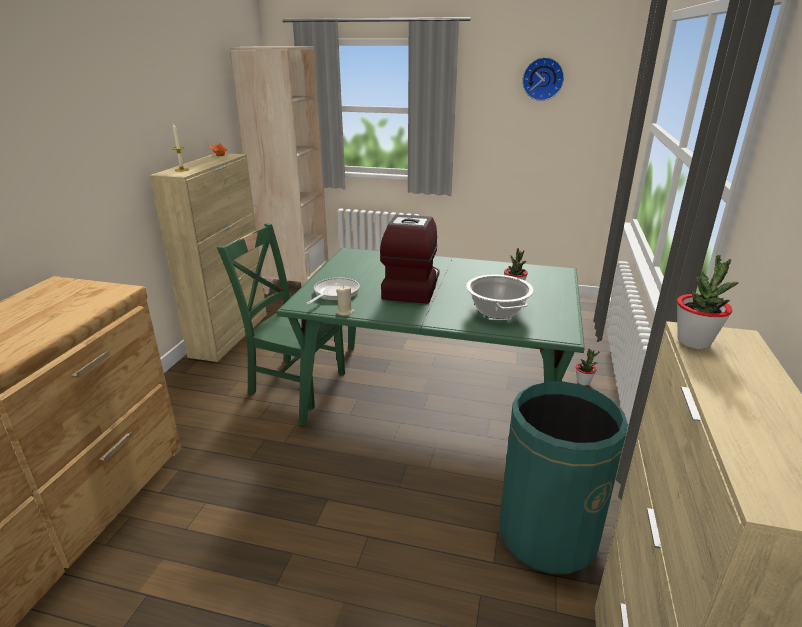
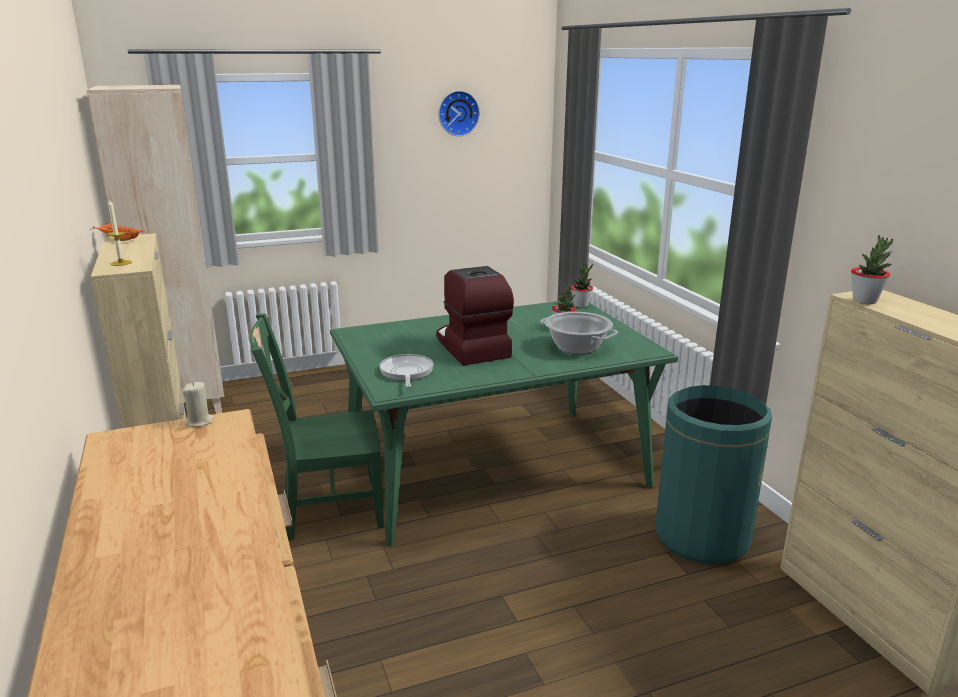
camera: 35 degrees left, 5 degrees down
(345, 312) = (448, 385): beige candle -> beige candle (199, 422)
(583, 382) = (602, 412): potted plant -> potted plant (581, 305)

